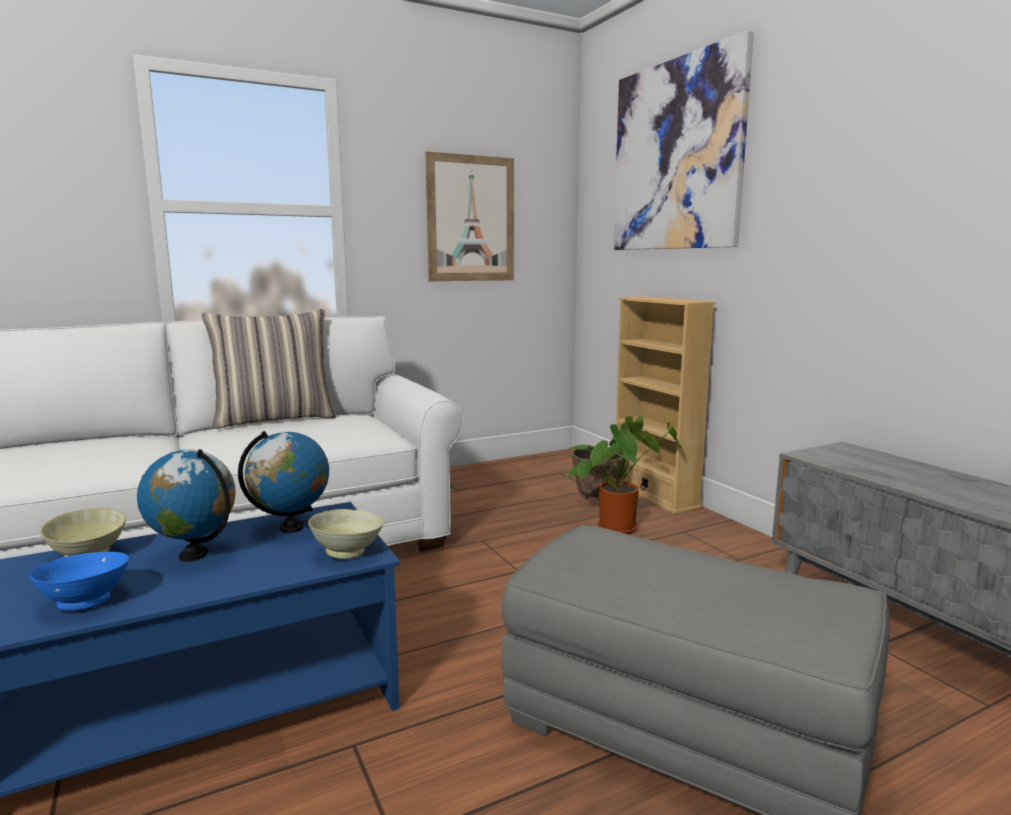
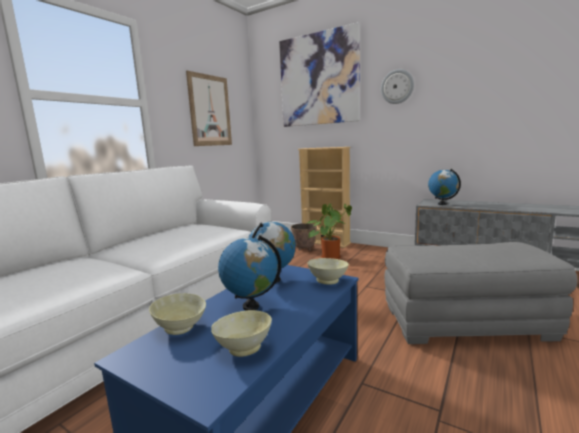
camera: 30 degrees left, 0 degrees up
(87, 601) = (244, 347): blue bowl -> beige bowl
(275, 419) = (150, 233): pillow -> none
(813, 173) = (397, 86): none -> wall clock
(846, 462) = (442, 204): none -> globe

